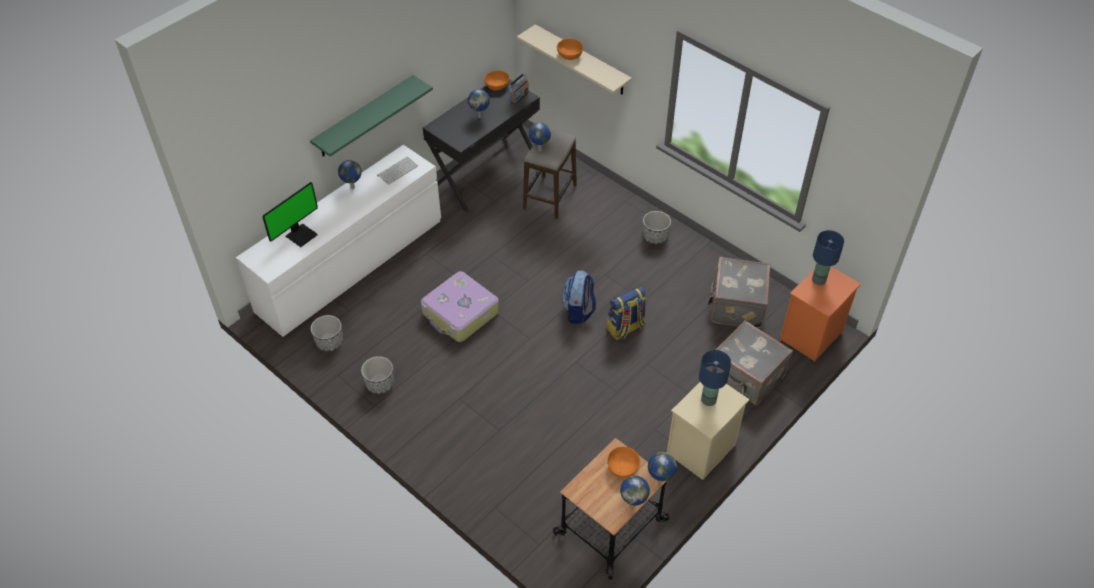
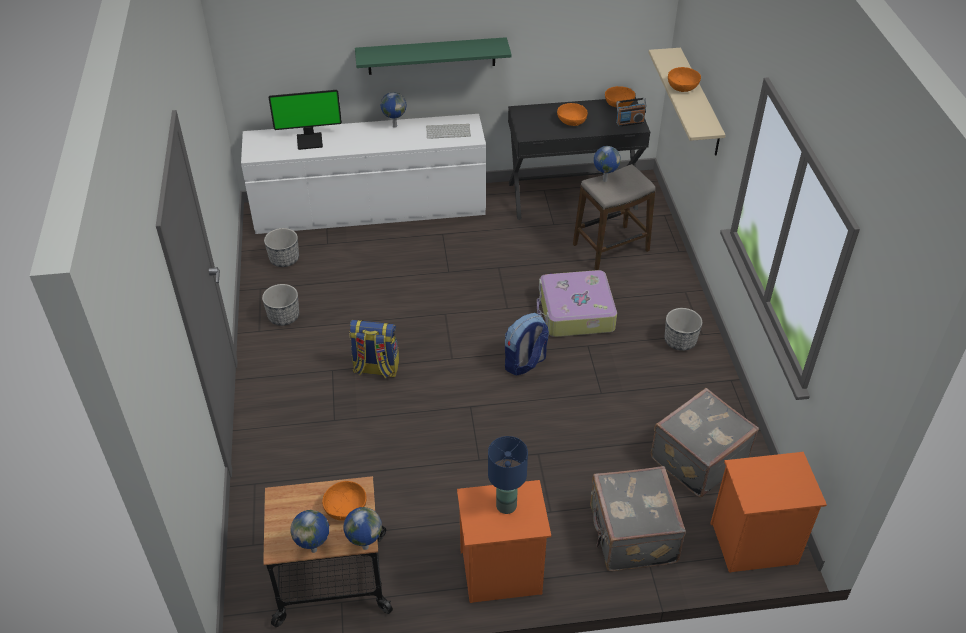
camera: 40 degrees right, 5 degrees down
(460, 314) = (414, 300): suitcase -> suitcase (575, 313)
(480, 116) = (572, 121): globe -> orange bowl
(625, 328) = (554, 407): backpack -> backpack (376, 368)
(701, 450) = (500, 573): beige nightstand -> orange nightstand
(819, 280) = (776, 468): blue table lamp -> none

